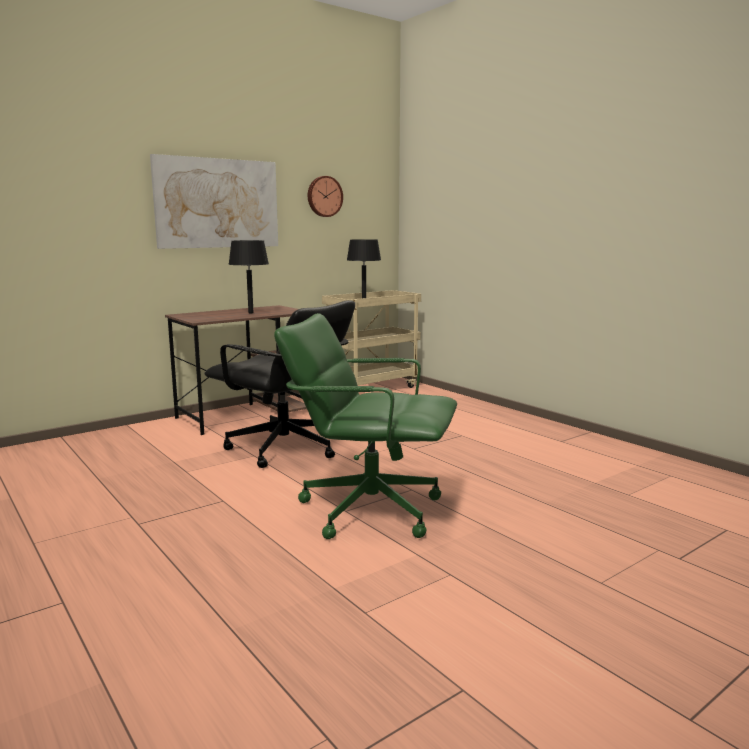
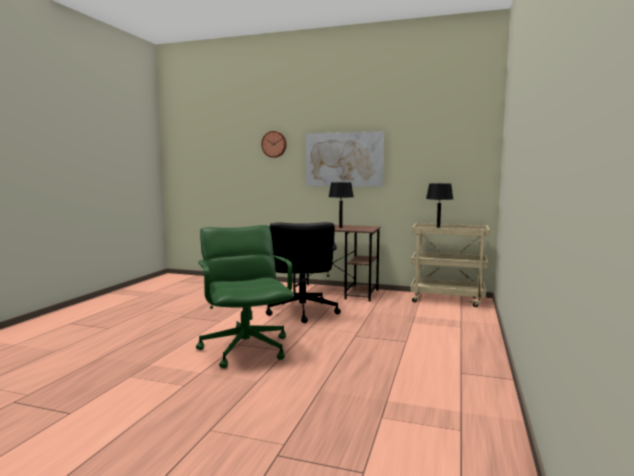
camera: 55 degrees right, 5 degrees down
(324, 196) = (424, 152): wall clock -> wall clock (274, 144)

